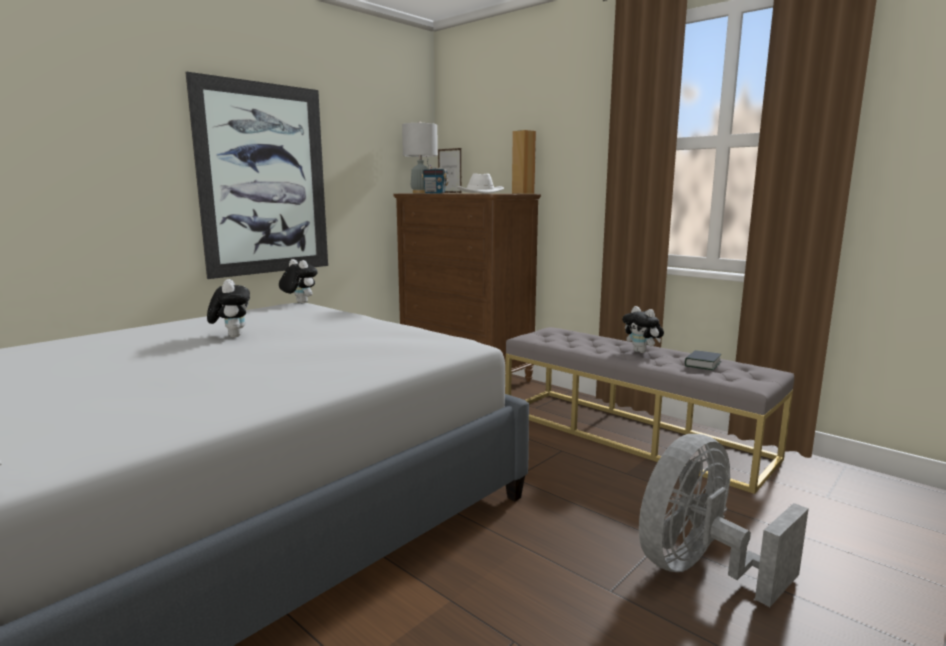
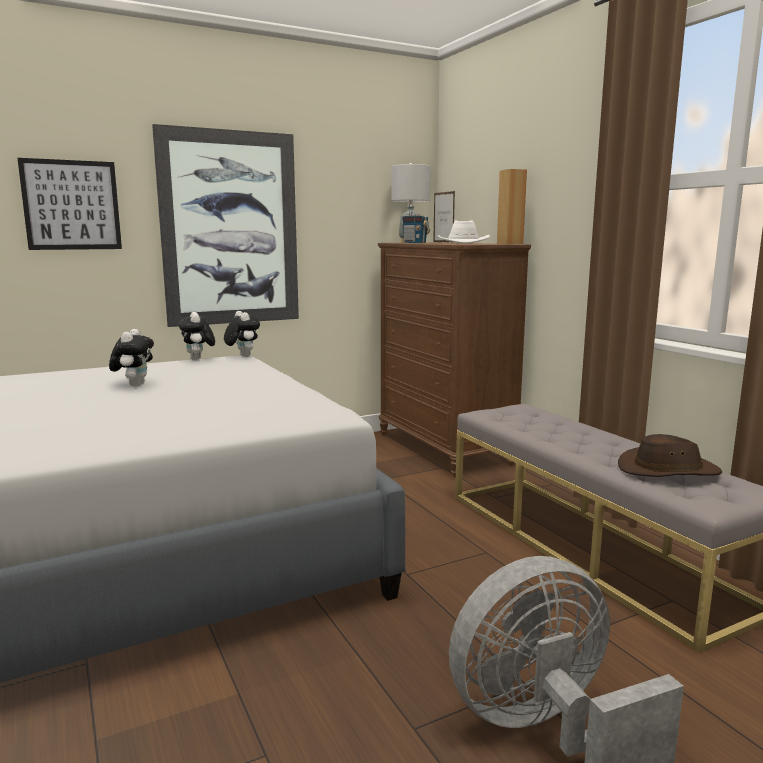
camera: 20 degrees right, 0 degrees up
(103, 153) = (71, 205): none -> picture
(642, 352) = (605, 445): plush toy -> plush toy (198, 359)
(702, 364) = (667, 470): book -> brown hat

